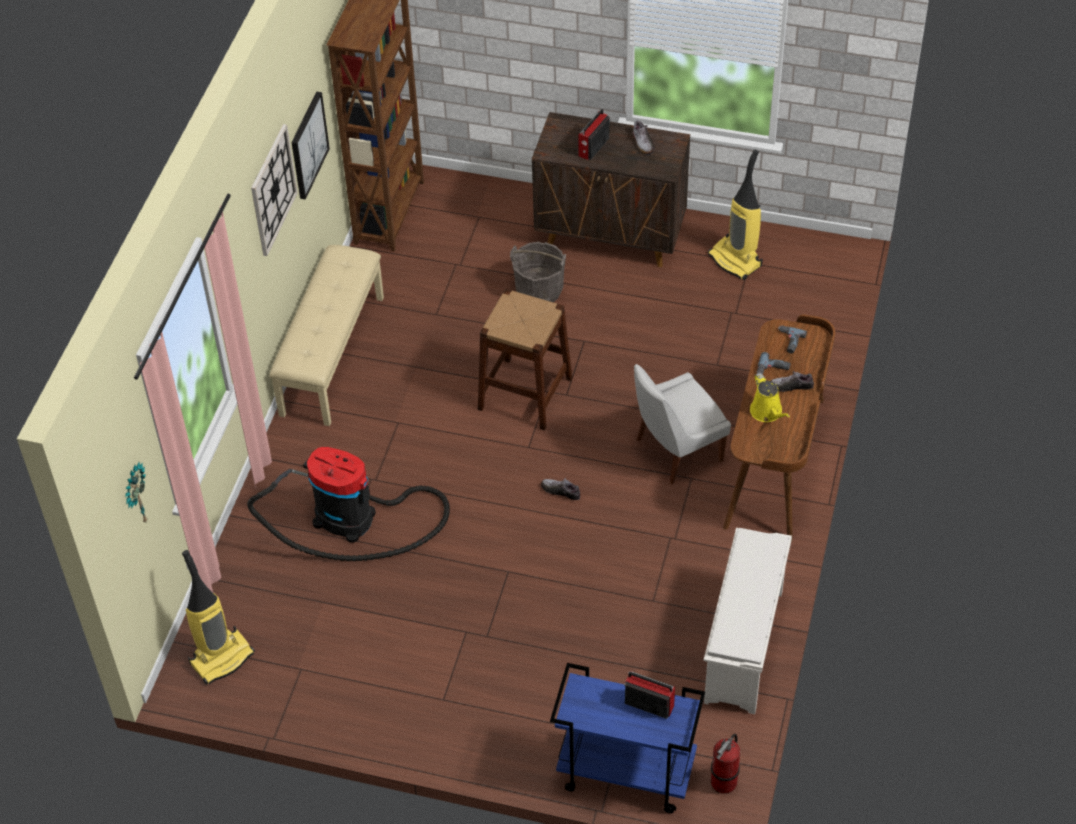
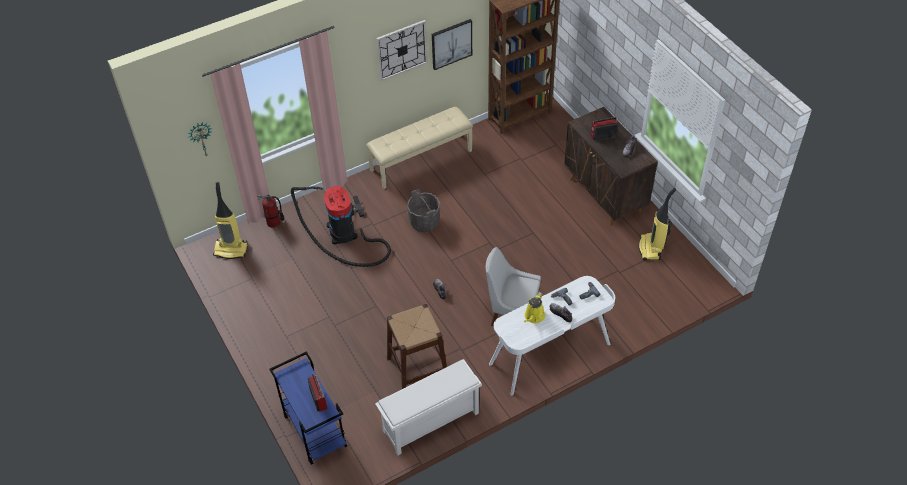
camera: 45 degrees right, 0 degrees up
(525, 393) = (478, 236): brown stool -> brown stool (417, 368)
(539, 290) = (542, 196): grey bucket -> grey bucket (424, 222)
(724, 782) = (348, 472): fire extinguisher -> fire extinguisher (273, 222)
(776, 463) = (550, 355): brown desk -> white desk

